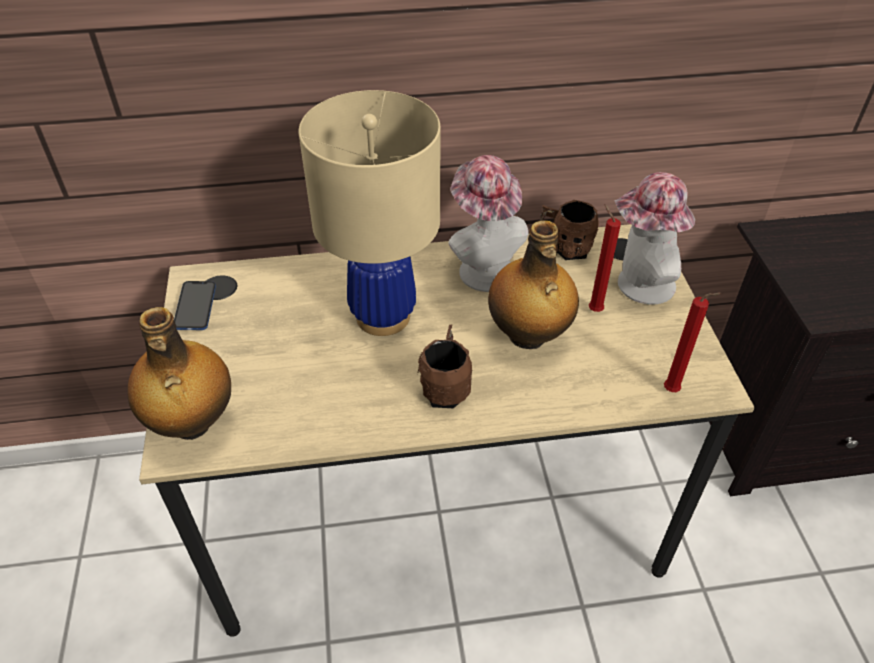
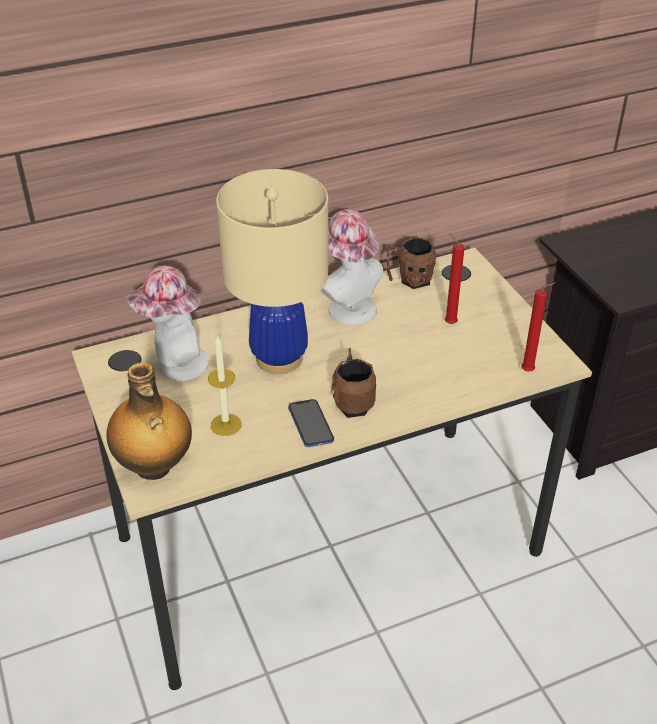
camera: 15 degrees left, 5 degrees down
(195, 307) = (112, 379): phone -> phone (310, 424)
(291, 387) = (226, 425): none -> candle
(528, 336) = (404, 352): bottle -> none
(638, 285) = (478, 299): hat -> hat (175, 365)

